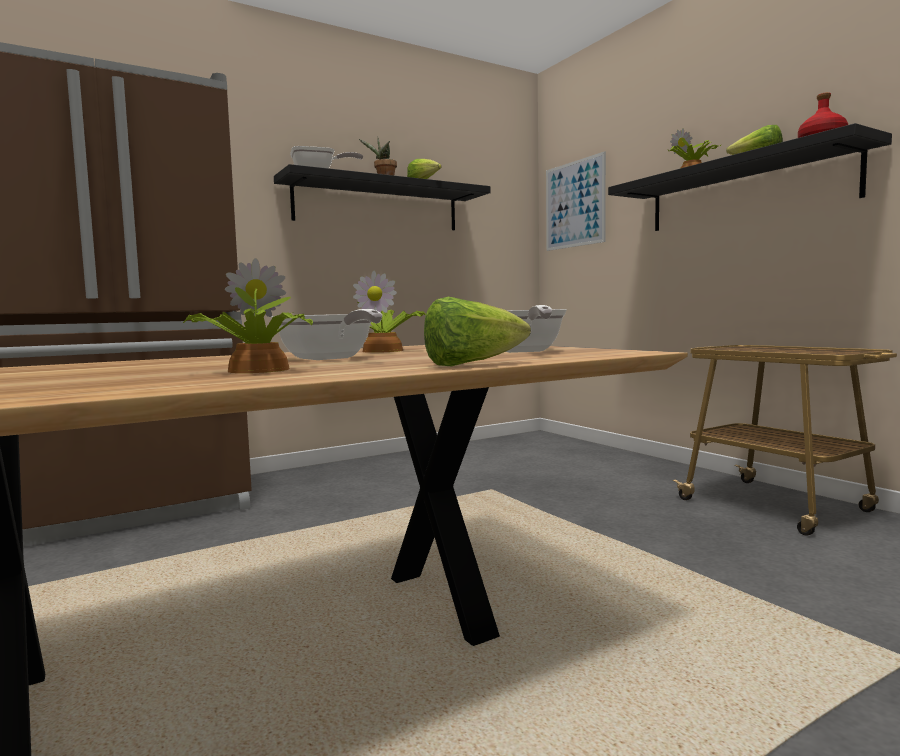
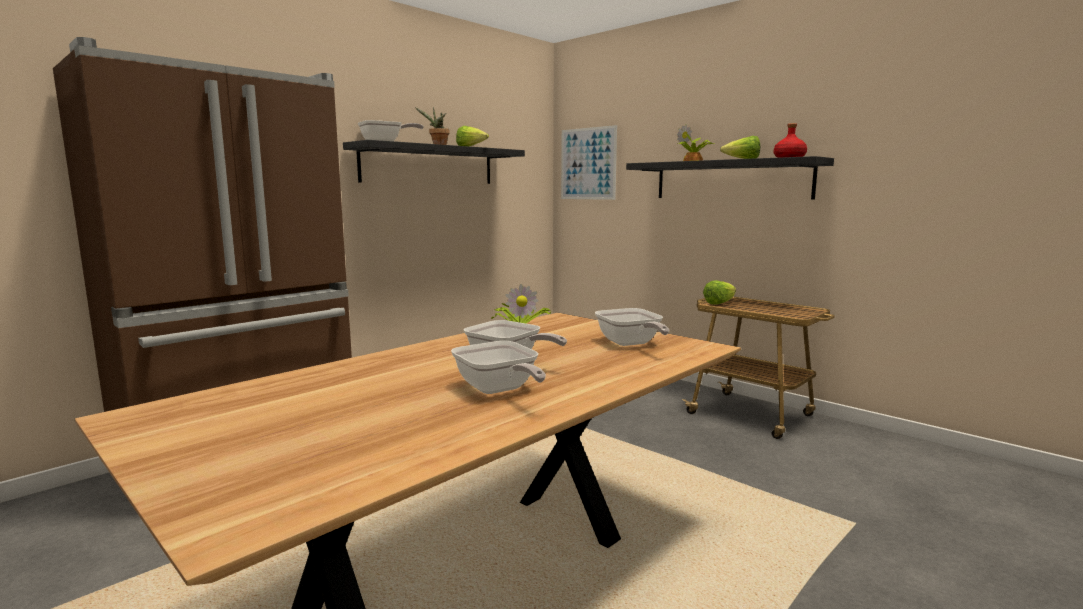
camera: 15 degrees left, 5 degrees up
(256, 370) = (498, 390): potted plant -> frying pan
(471, 365) = (635, 377): lettuce -> lettuce (719, 303)

